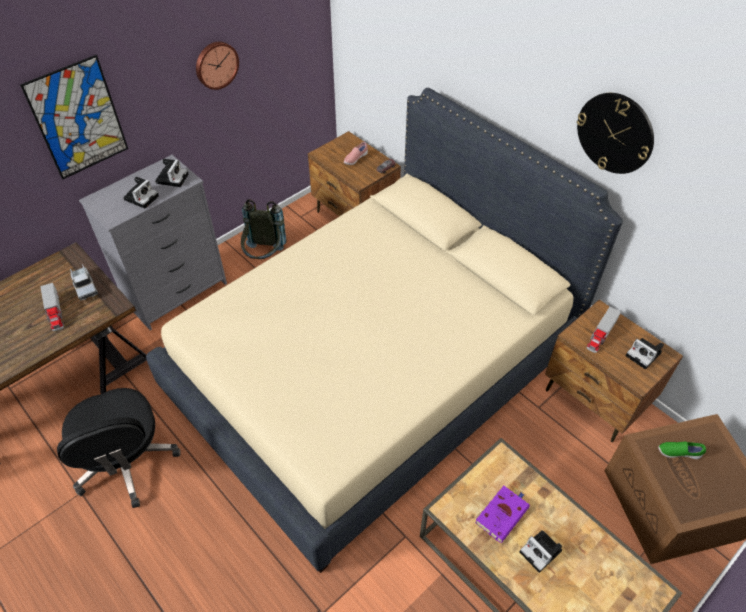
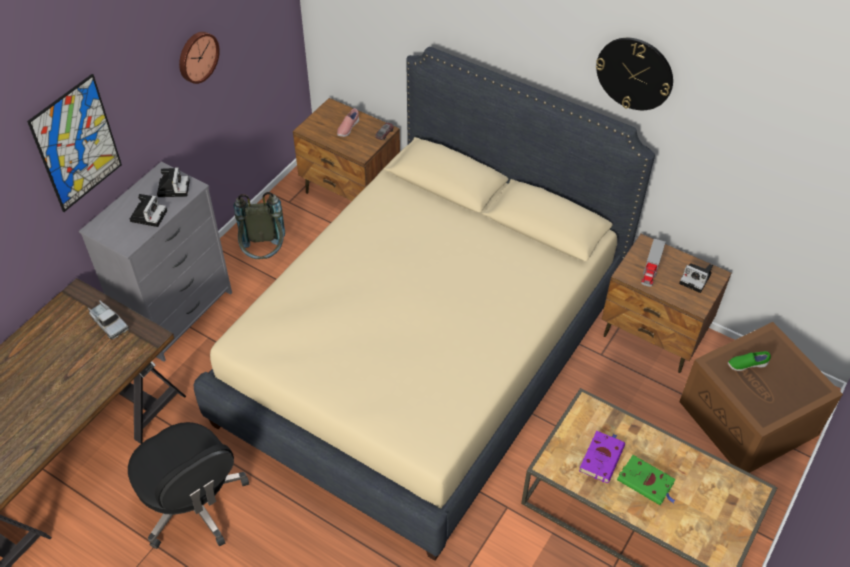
camera: 15 degrees left, 0 degrees up
(55, 312) = (88, 357): toy truck -> none
(541, 552) = (647, 482): camera -> green book

